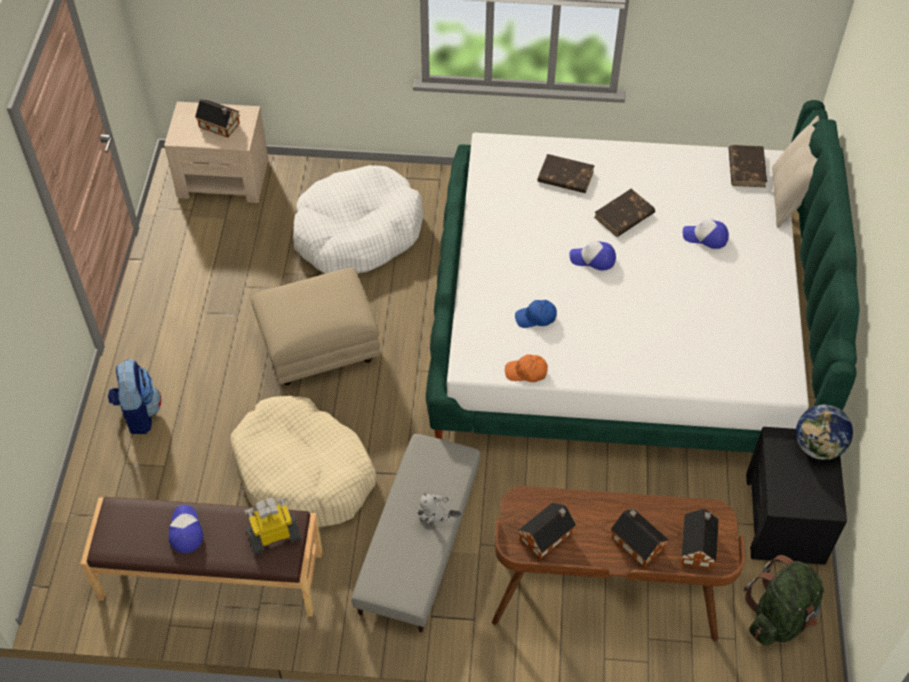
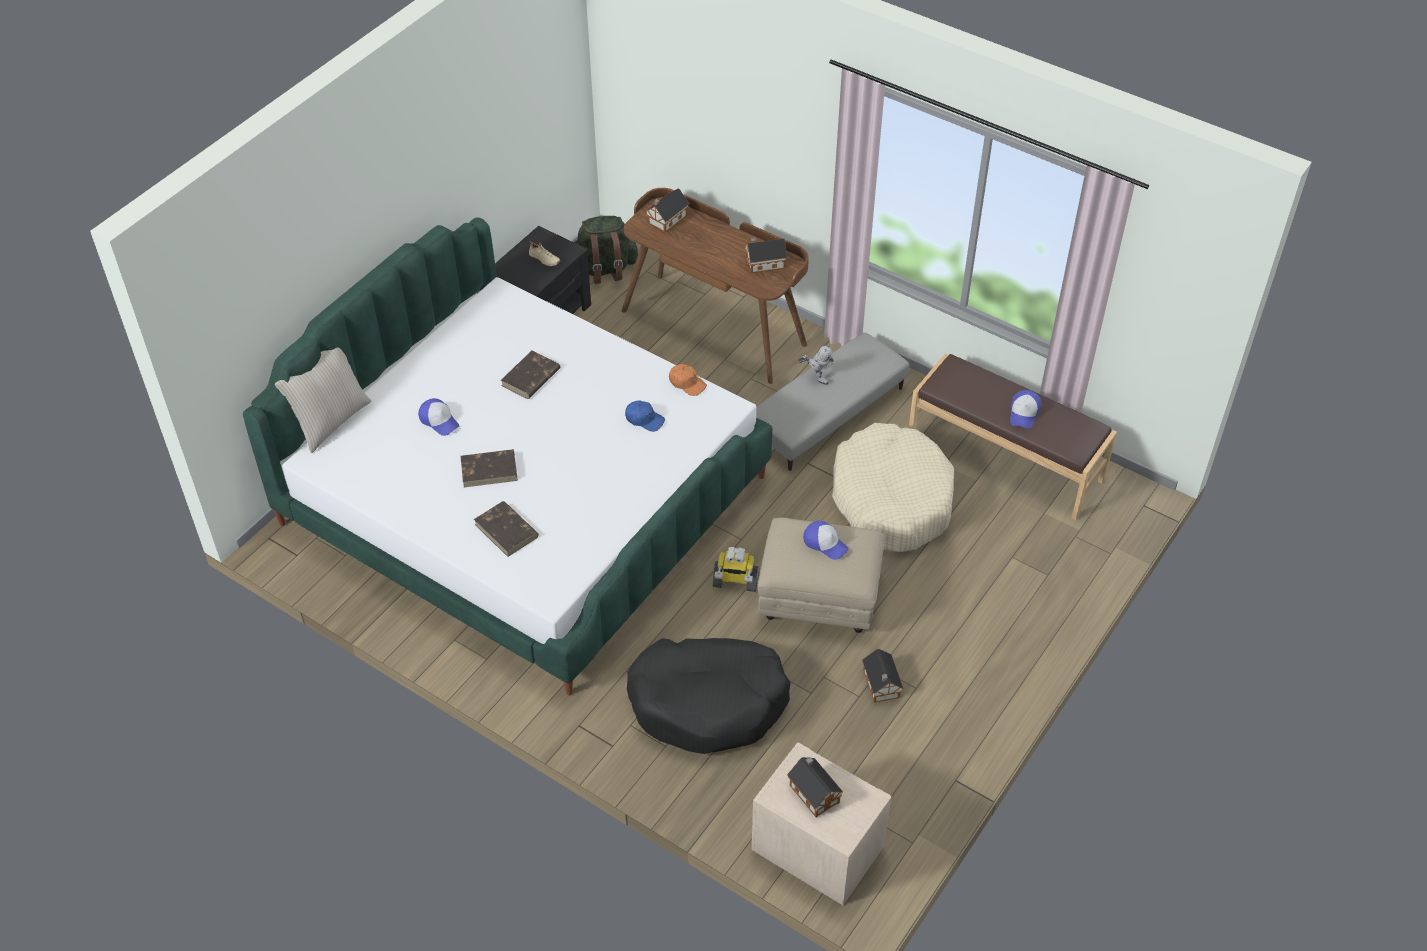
camera: 150 degrees left, 5 degrees down
(138, 413) = (1019, 613): backpack -> none
(274, 535) = (955, 383): toy robot -> toy robot (735, 581)
(357, 233) = (708, 703): white dog bed -> black dog bed
(593, 259) = (553, 445): cap -> cap (825, 543)
(636, 542) = (705, 236): toy house -> toy house (881, 685)
(746, 168) = (335, 463): brown book -> brown book (530, 378)
(796, 476) = (544, 260): none -> beige shoe
(818, 447) = (509, 269): globe -> none

